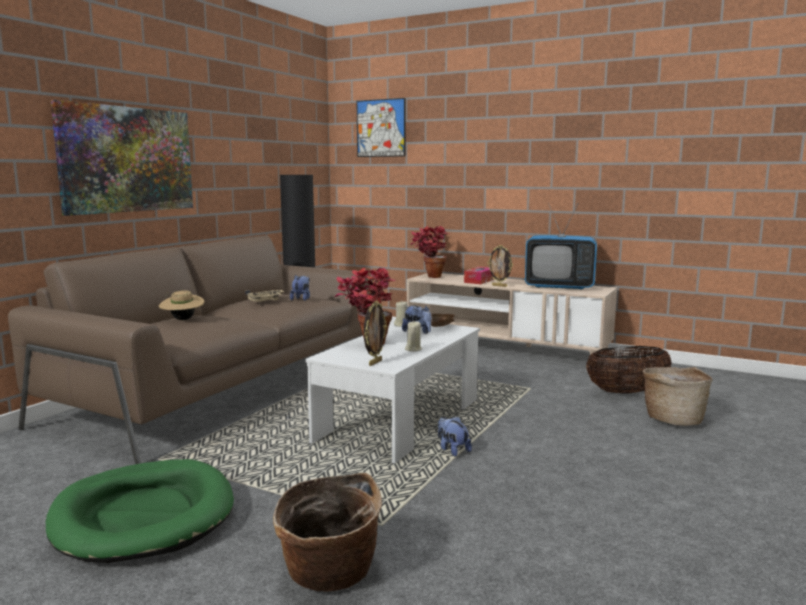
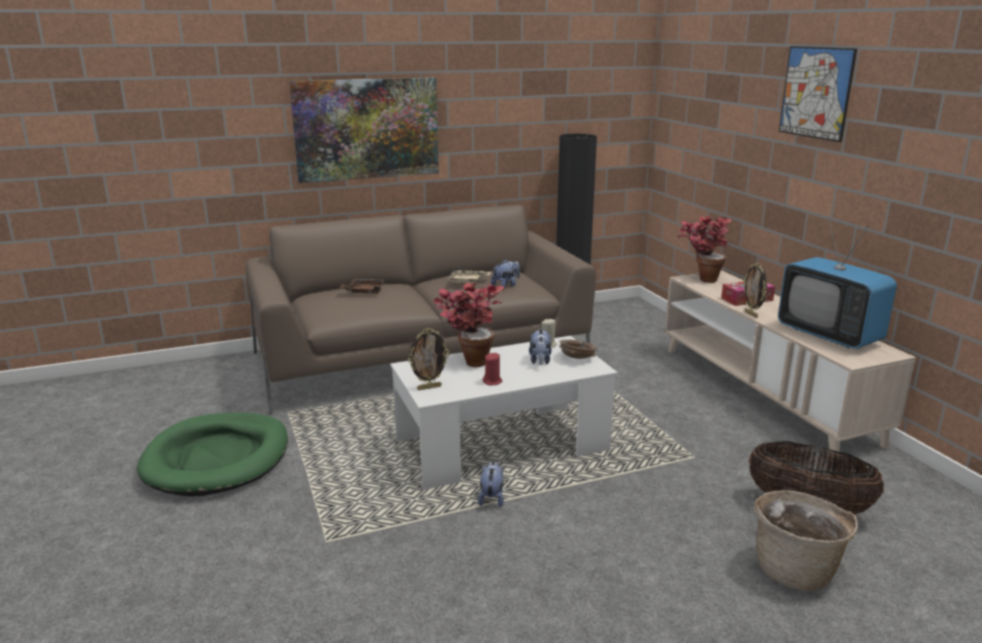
camera: 40 degrees right, 10 degrees up
(182, 319) = (364, 291): beige hat -> brown tray
(329, 576) = (236, 564): basket -> none
(381, 128) = (698, 79): picture -> picture (816, 92)
(413, 349) = (492, 381): beige candle -> red candle

